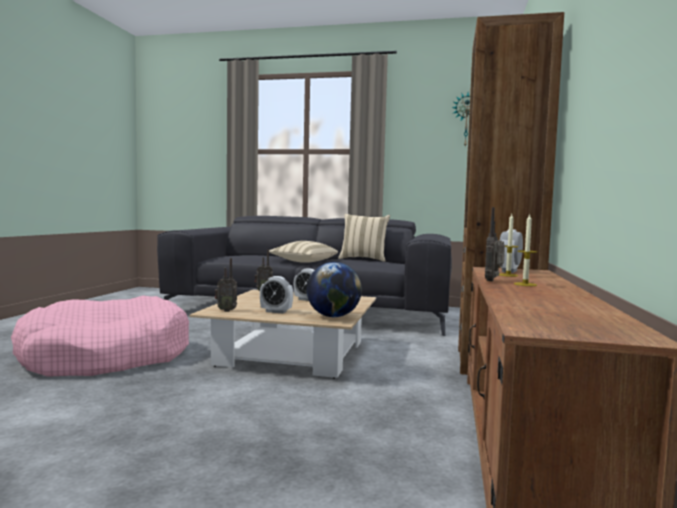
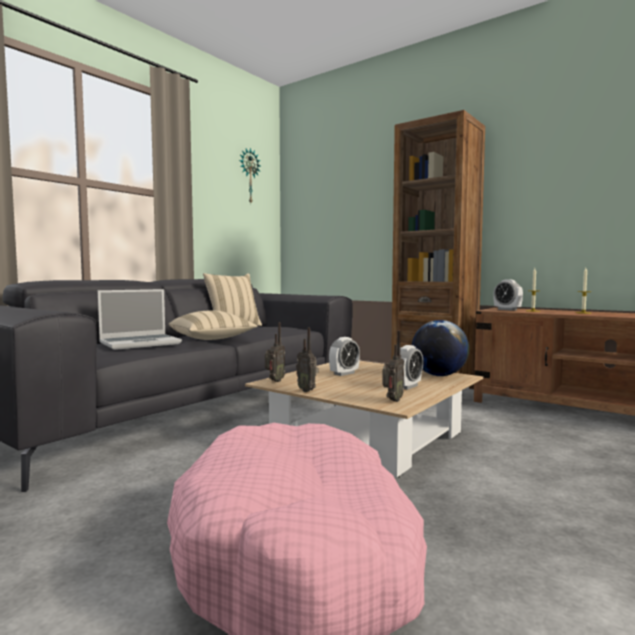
camera: 65 degrees left, 0 degrees up
(255, 256) = (141, 343): none -> laptop
(494, 281) = (569, 313): radio -> radio (307, 390)

